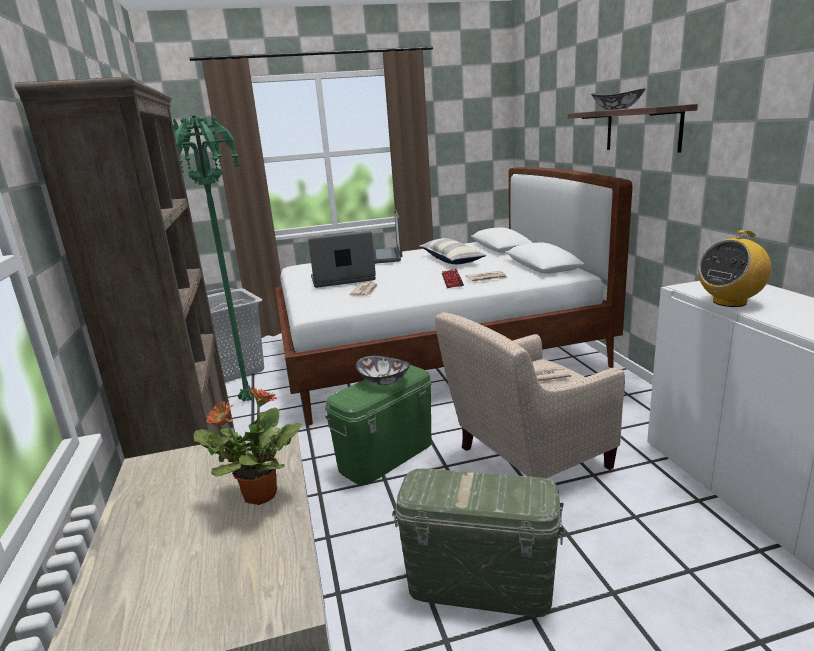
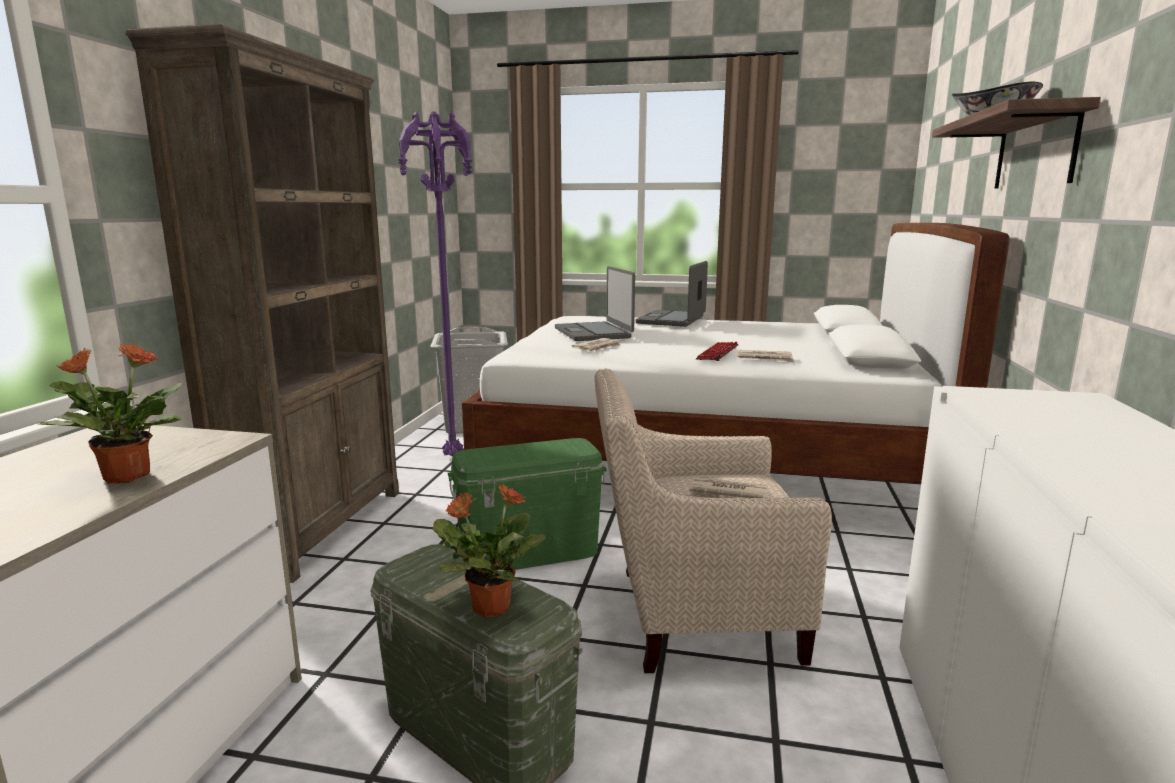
camera: 25 degrees right, 5 degrees down
(247, 401) = (451, 457): green floor lamp -> purple floor lamp
(343, 279) = (594, 333): laptop -> laptop turned 120 degrees counterclockwise
(384, 381) = (536, 450): bowl -> none
(451, 260) = (755, 335): pillow -> none
(505, 497) = (489, 607): none -> potted plant
(729, 302) = (1012, 419): radio -> none

